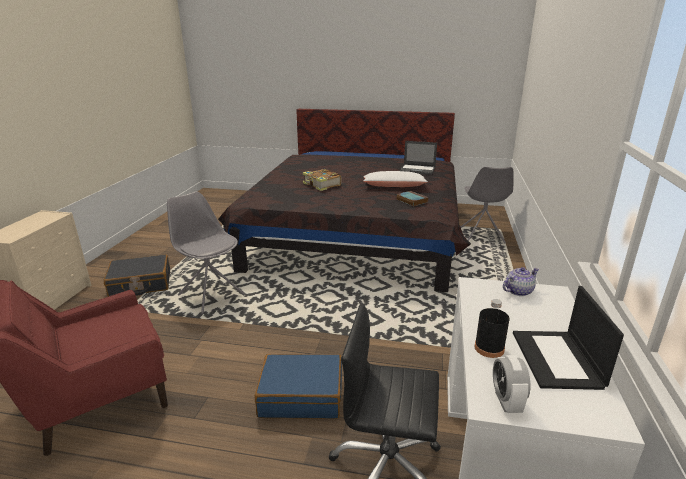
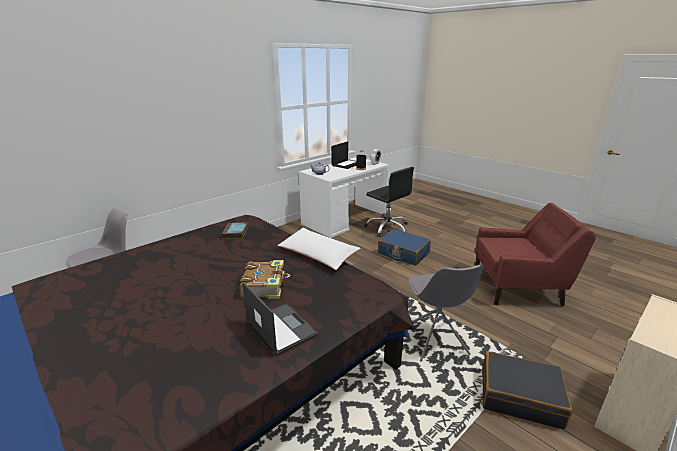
camera: 145 degrees left, 0 degrees up
(394, 186) = (204, 255): white pillow -> white pillow (318, 255)
(418, 169) = (107, 275): laptop -> laptop (280, 328)

